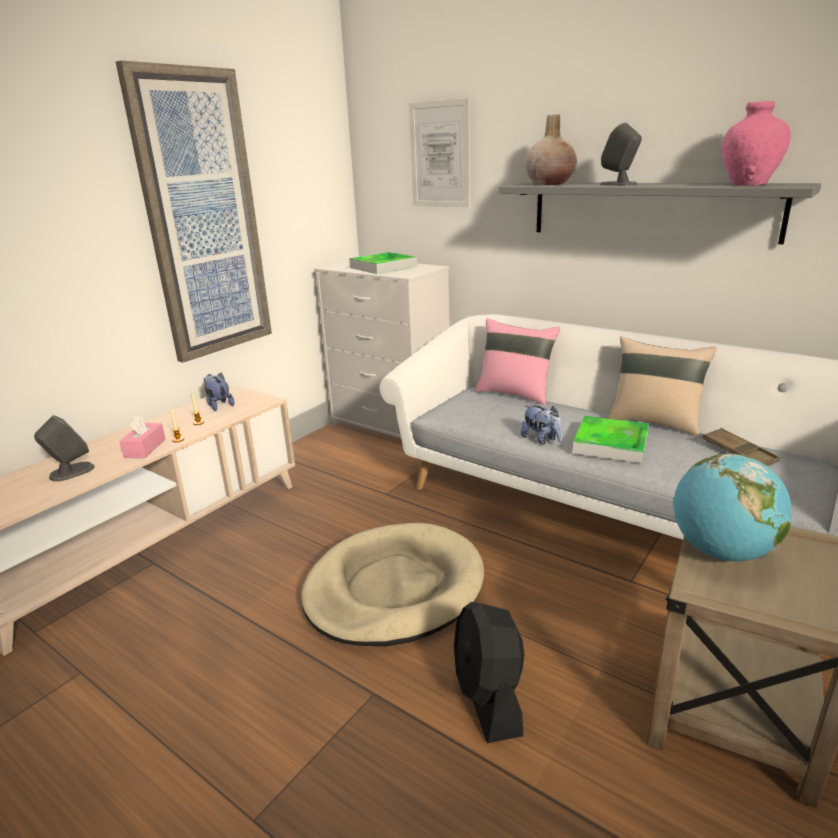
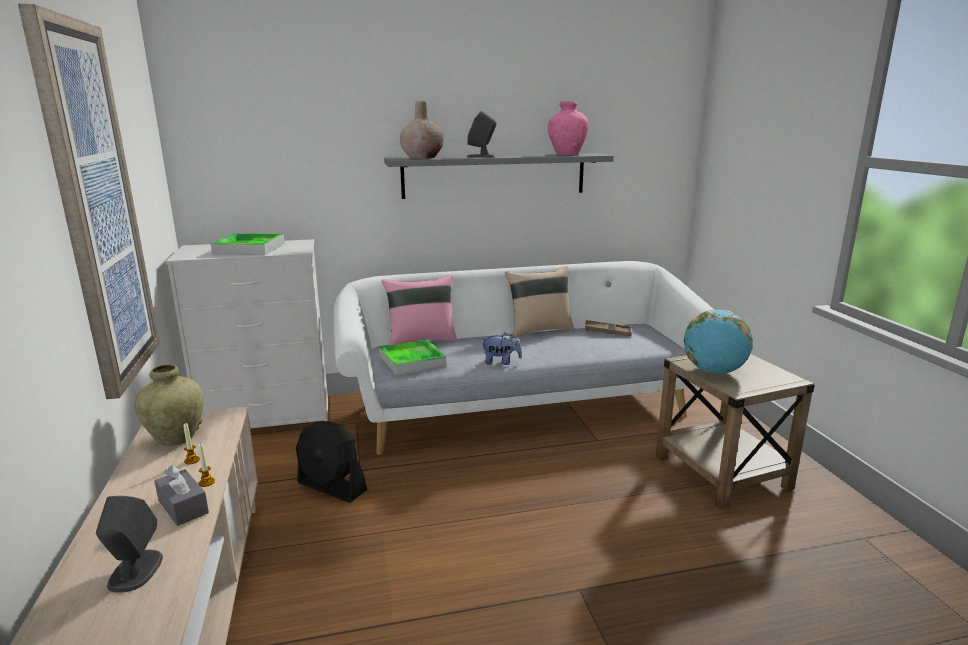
camera: 50 degrees left, 5 degrees down
(145, 448) = (183, 507): pink tissue box -> grey tissue box
(219, 405) = (176, 438): plush toy -> beige vase
(394, 588) = (481, 525): beige dog bed -> none
(440, 155) = (289, 132): picture -> none
(488, 696) = (633, 542): black fan -> black fan (332, 487)
(611, 443) = (544, 349): tray -> tray (412, 361)

